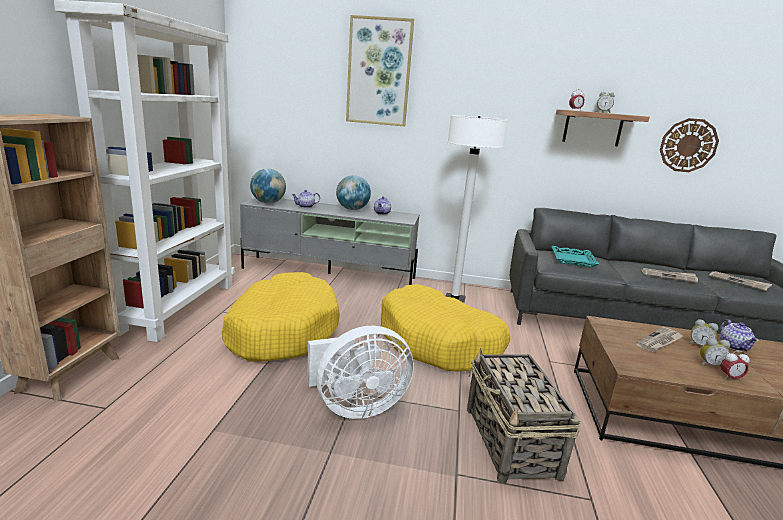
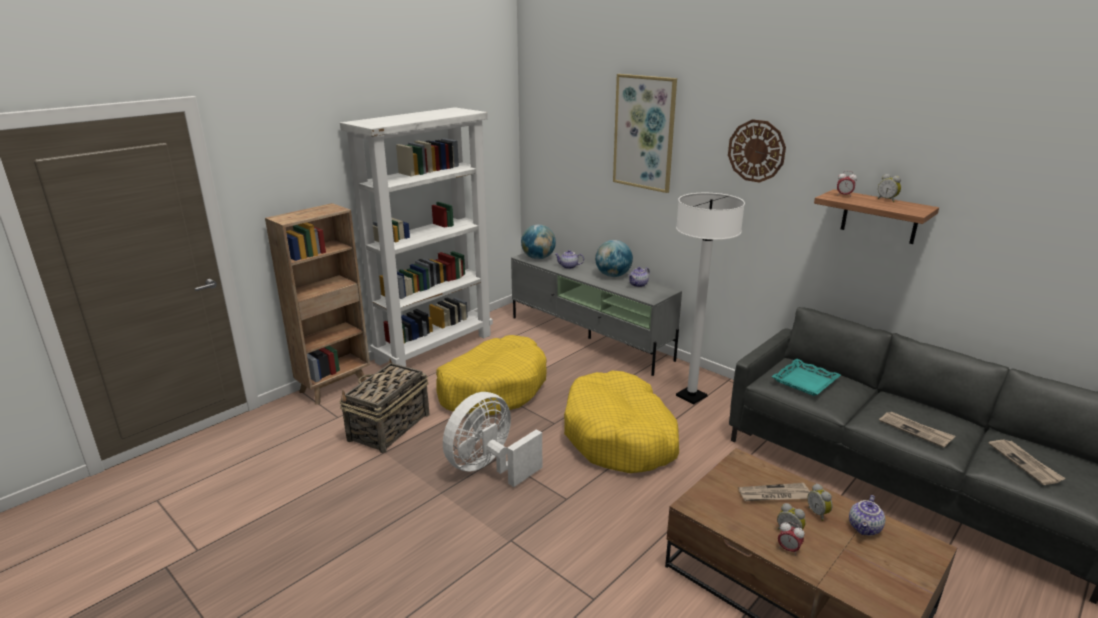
camera: 35 degrees right, 5 degrees up
(356, 406) = (489, 468): white fan -> white fan turned 120 degrees clockwise
(511, 442) = (580, 537): basket -> basket (388, 427)
(688, 145) = (1017, 255): wall clock -> wall clock (756, 151)

